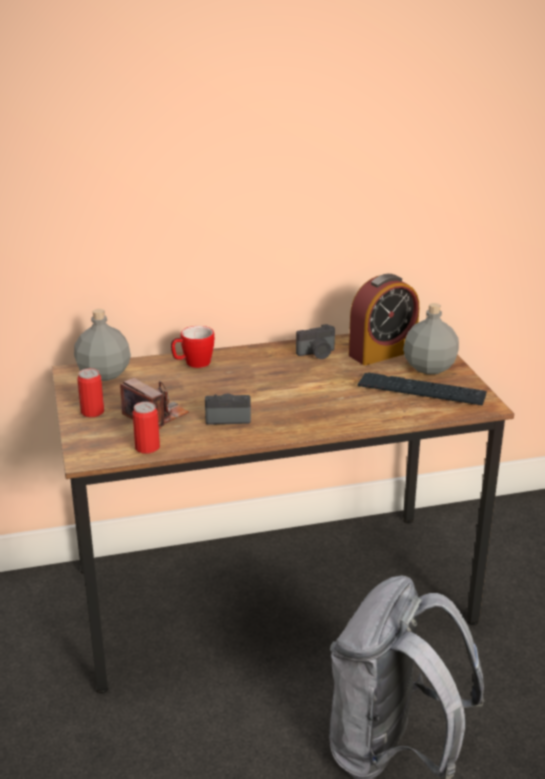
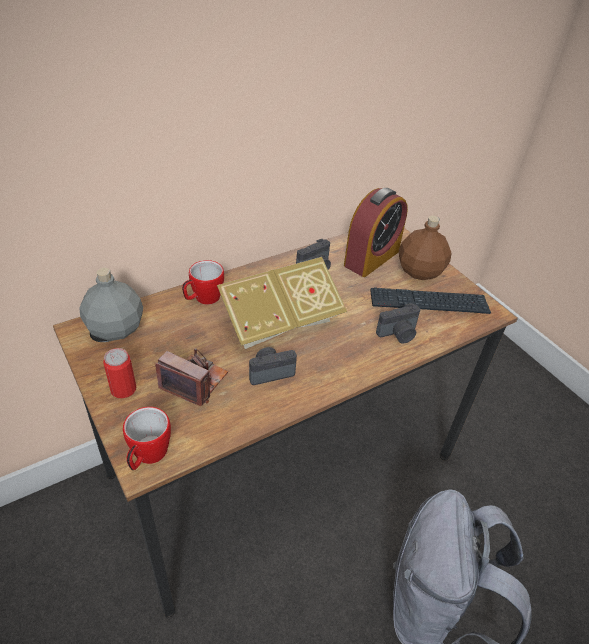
camera: 20 degrees left, 15 degrees up
(93, 453) = (147, 456): none -> mug
(147, 447) = (204, 434): can -> none
(257, 387) = (280, 322): none -> book
(372, 409) = (398, 334): none -> camera
(429, 367) = (419, 271): grey bottle -> brown bottle

